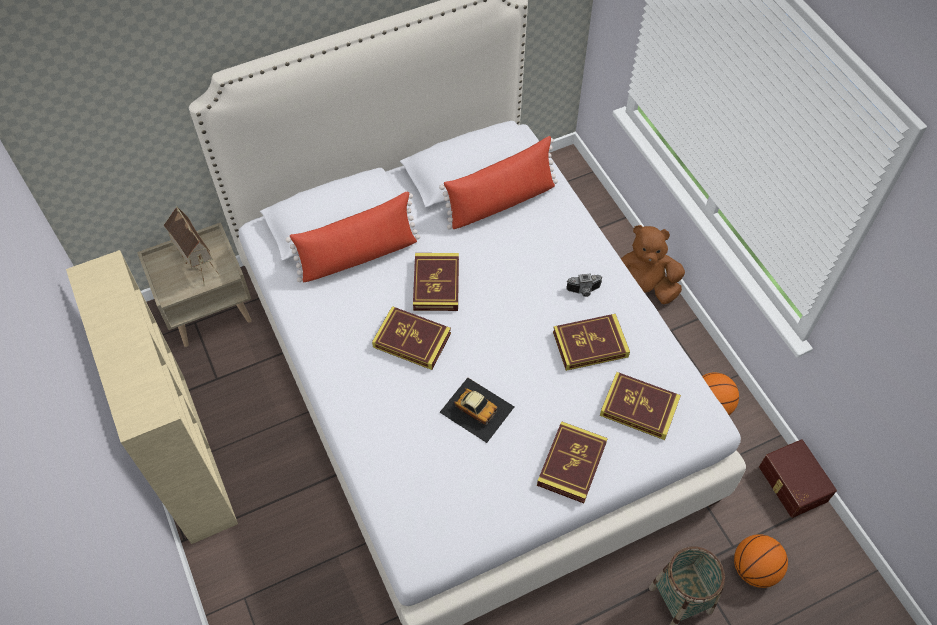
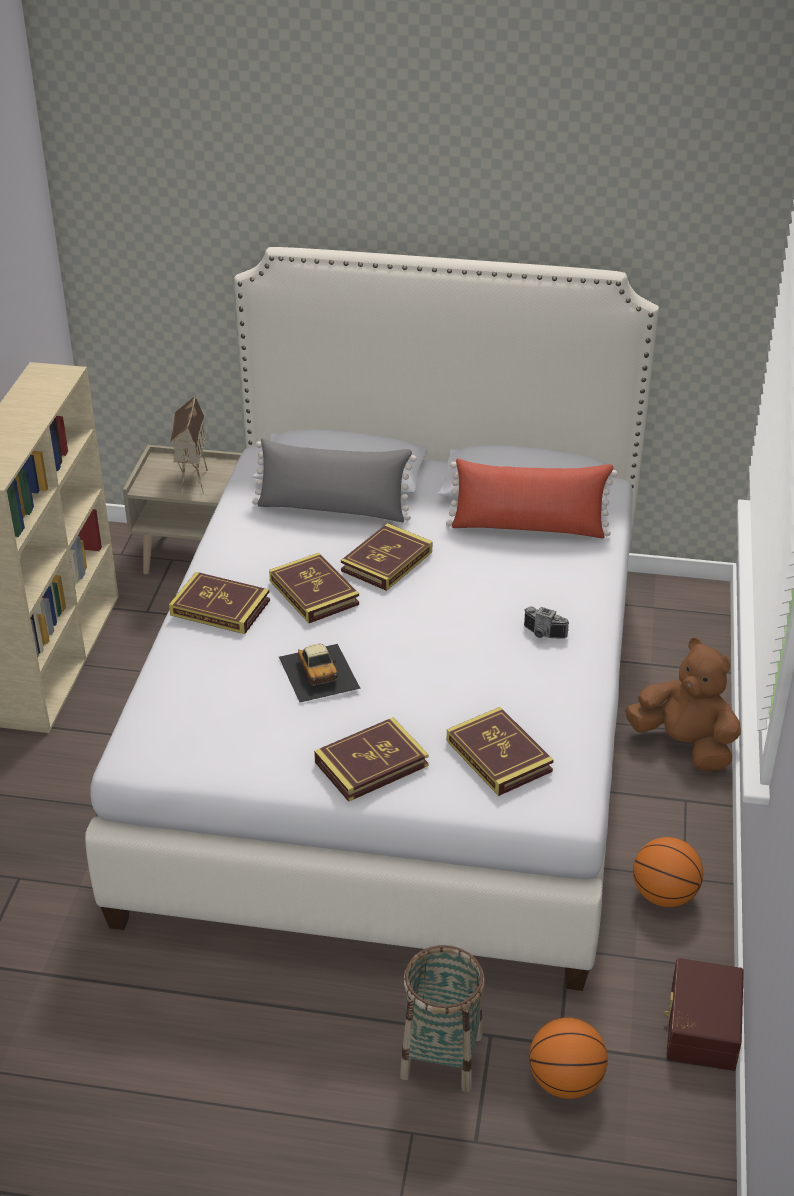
camera: 35 degrees right, 20 degrees down
(358, 256) = (333, 509): red pillow -> grey pillow
(590, 344) = (501, 680): book -> book (220, 608)

